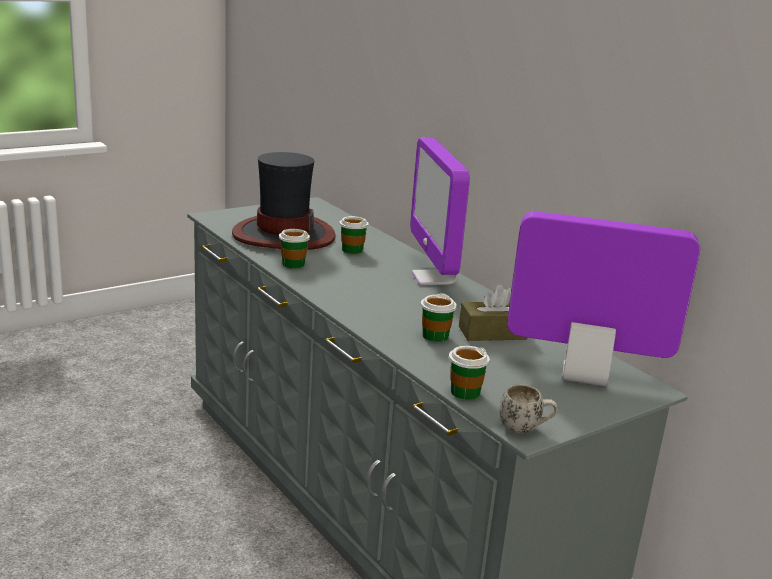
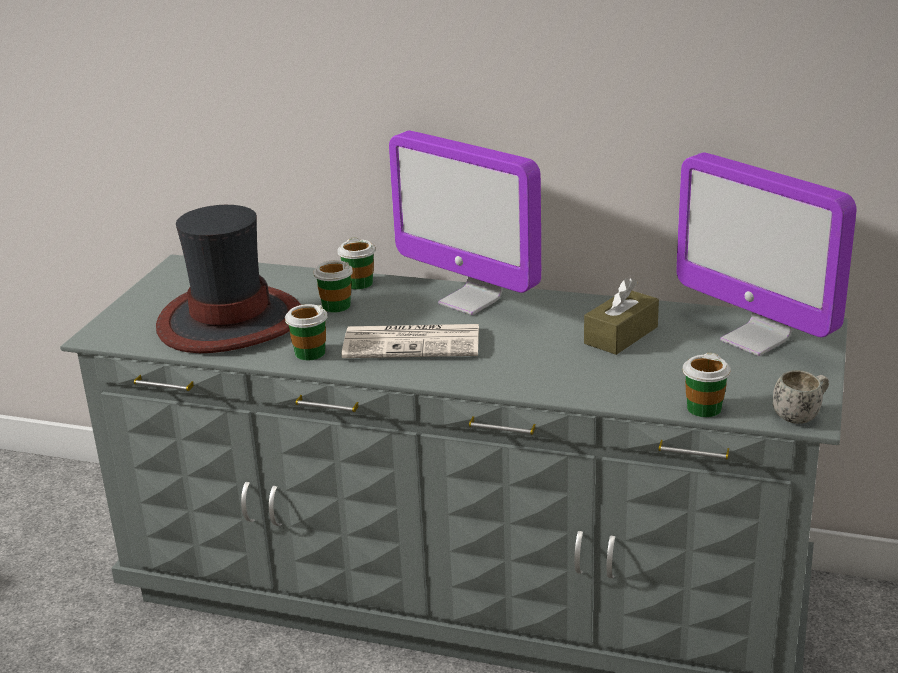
camera: 35 degrees left, 5 degrees up
(358, 283) = (414, 342): none -> newspaper
(435, 336) = (583, 365): cup -> cup (359, 283)
(584, 375) = (755, 339): monitor -> monitor turned 105 degrees counterclockwise

